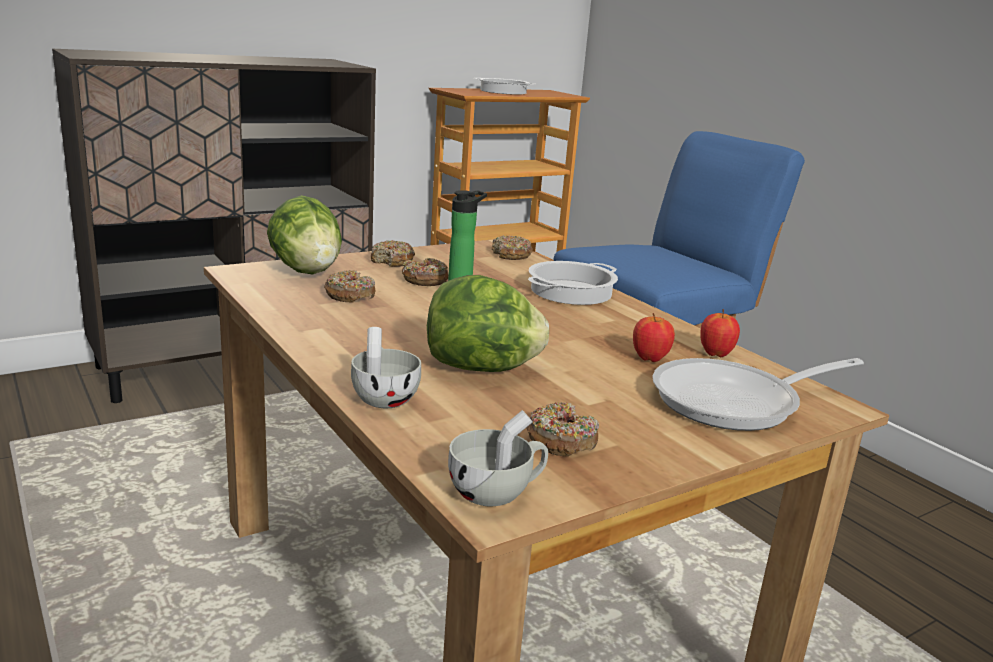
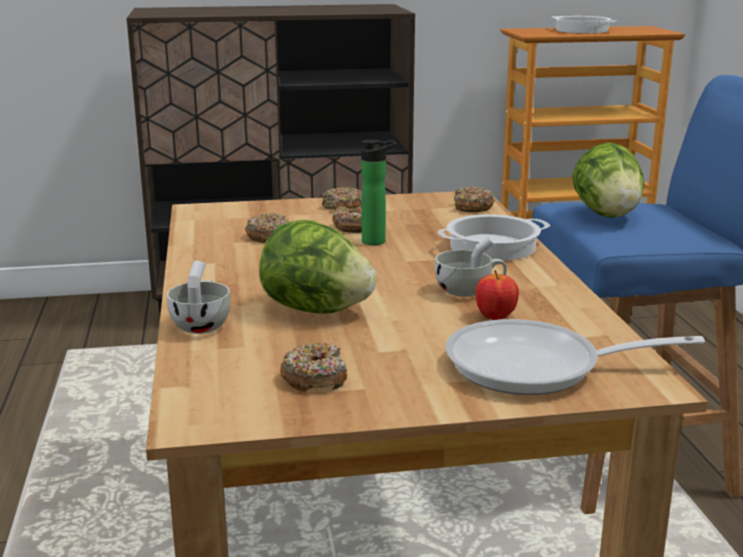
camera: 25 degrees right, 0 degrees up
(307, 271) = (255, 212): lettuce -> lettuce (607, 214)
(497, 492) = (210, 410): white cup -> white cup (469, 291)
(715, 354) = (576, 320): apple -> none

